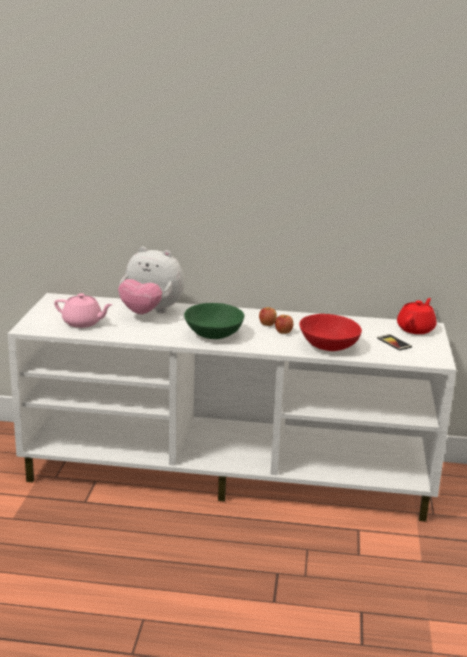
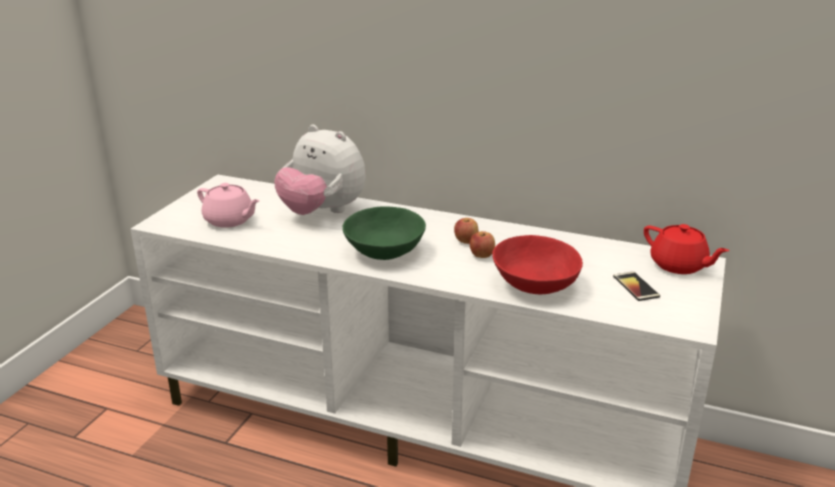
camera: 15 degrees right, 5 degrees up
(416, 329) = (679, 266): red teapot -> red teapot turned 90 degrees clockwise

